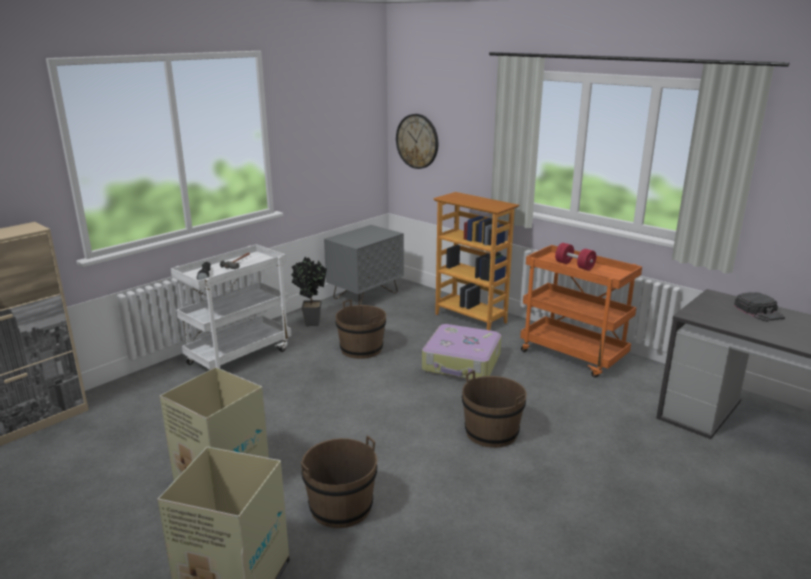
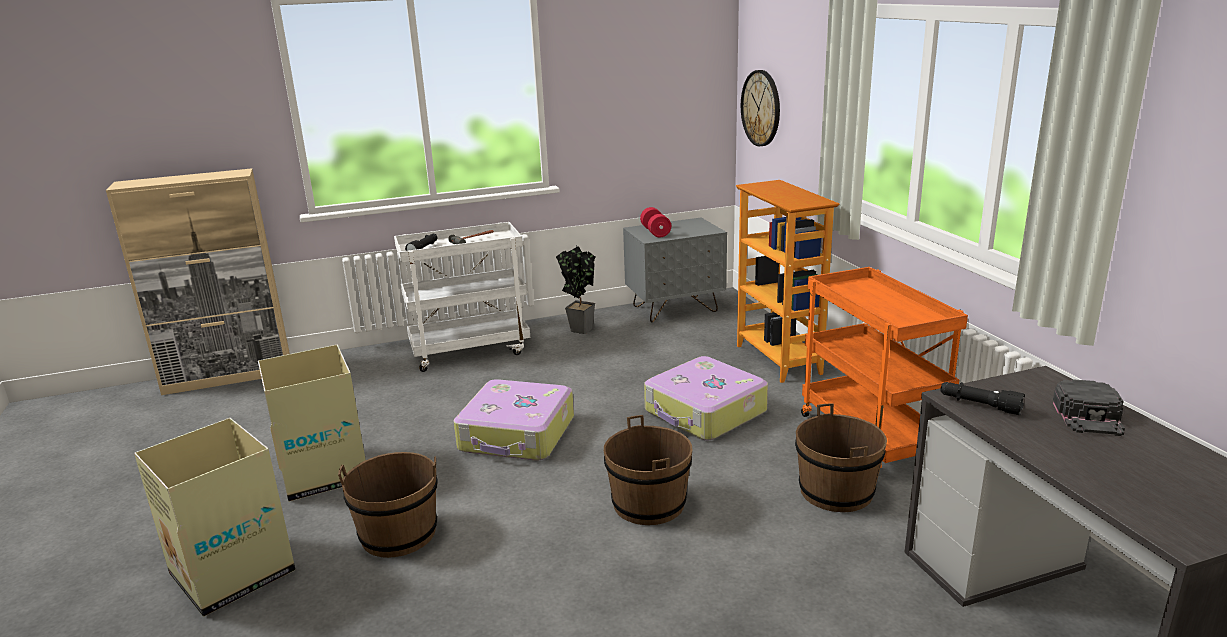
camera: 30 degrees right, 0 degrees up
(350, 410) = (517, 435): none -> suitcase
(361, 349) = (603, 370): brown bucket -> brown bucket (836, 492)
(574, 265) = (874, 300): red dumbbell -> red dumbbell (655, 232)
(708, 317) = (979, 405): none -> black flashlight

